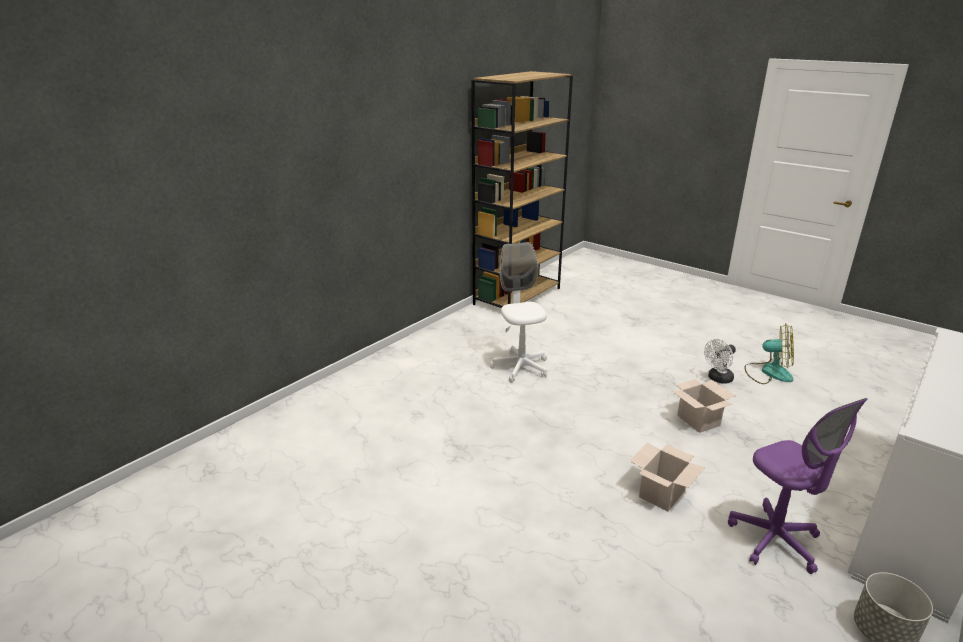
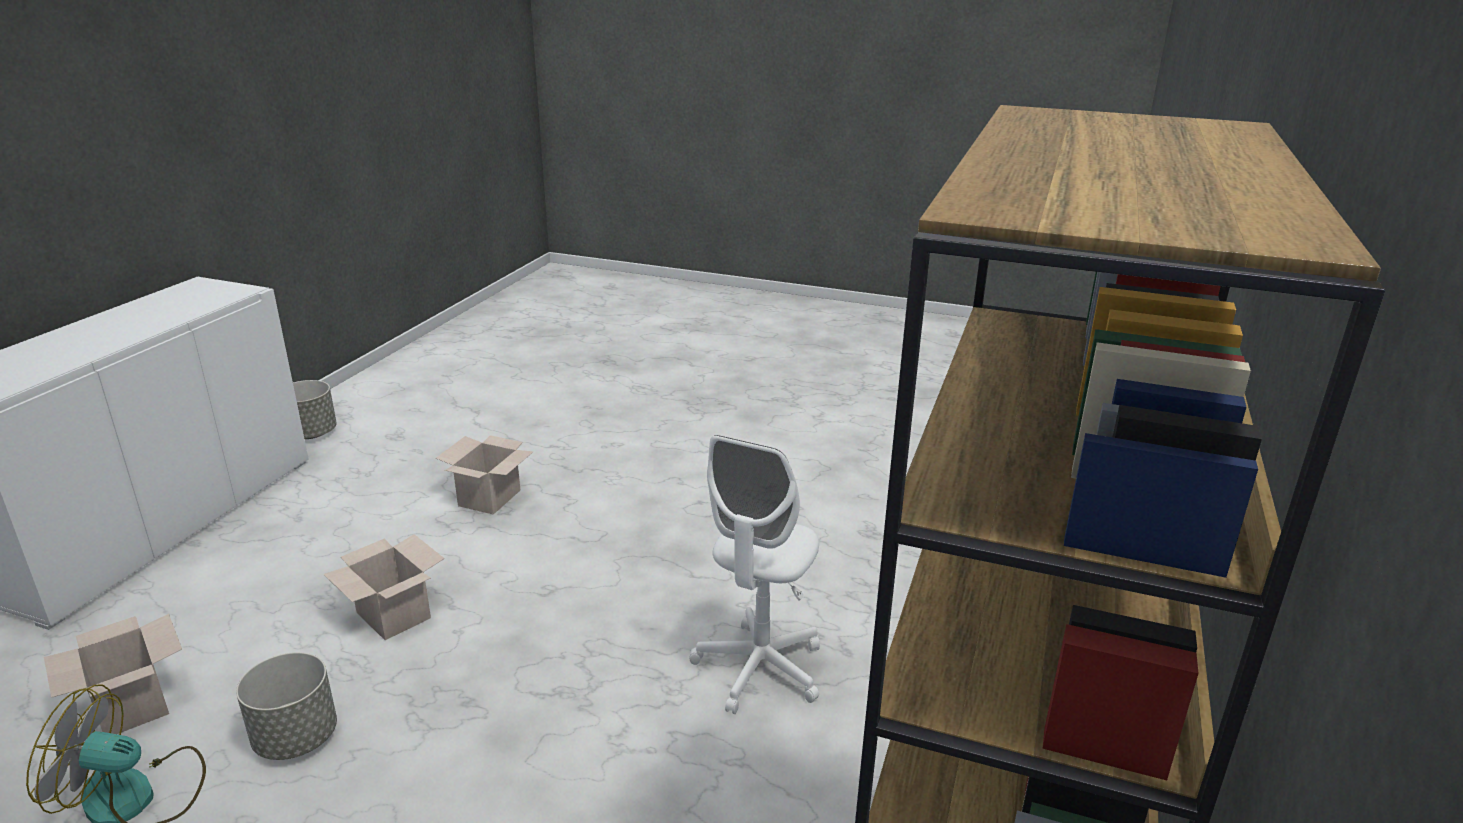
camera: 160 degrees right, 0 degrees up
(520, 367) = (759, 669): white office chair -> white office chair turned 60 degrees clockwise
(717, 379) = (295, 738): white fan -> grey planter
(774, 540) = (368, 478): purple office chair -> none
(805, 403) = (130, 705): none -> cardboard box

